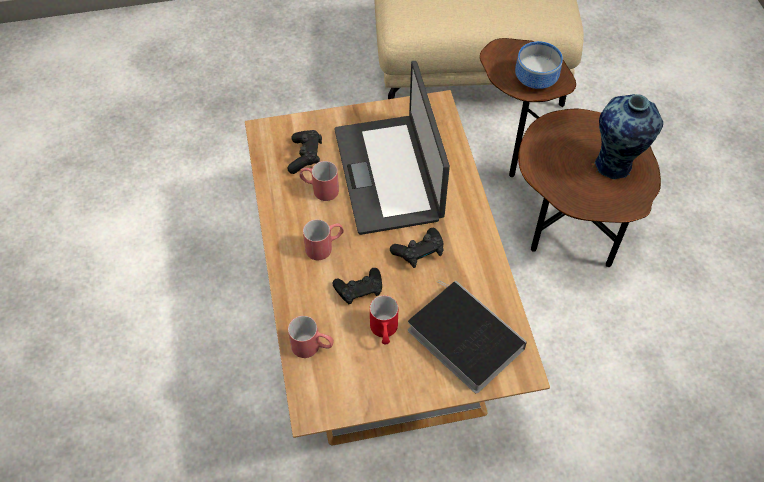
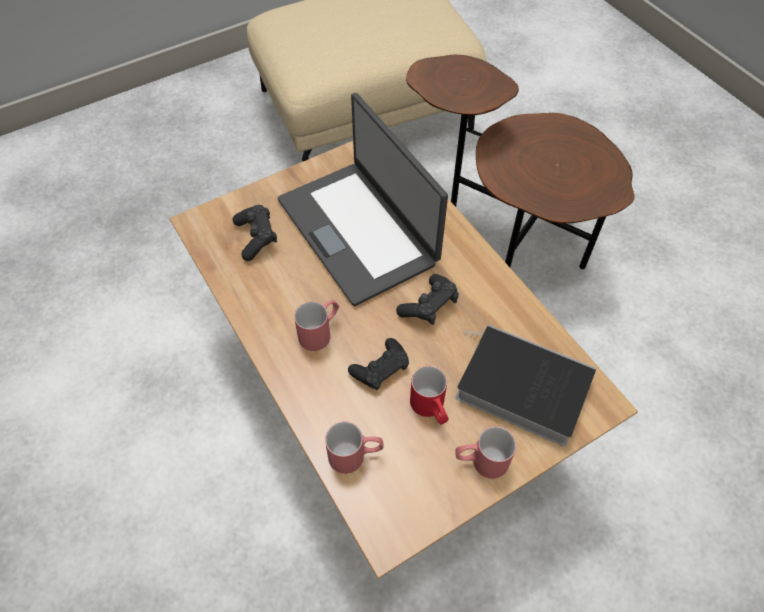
camera: 20 degrees left, 0 degrees up
(319, 189) = (287, 269): red mug -> red mug (481, 462)
(537, 80) = (477, 91): bowl -> none
(615, 166) = (579, 160): vase -> none

